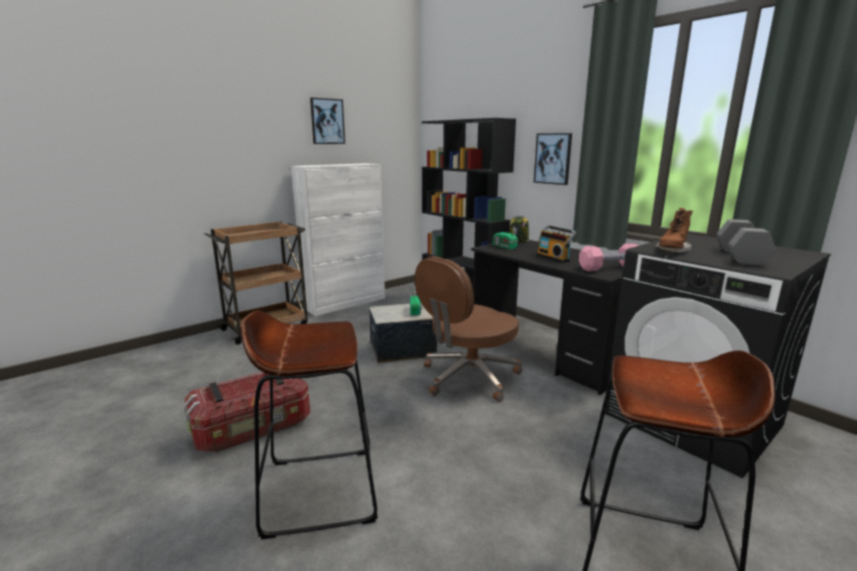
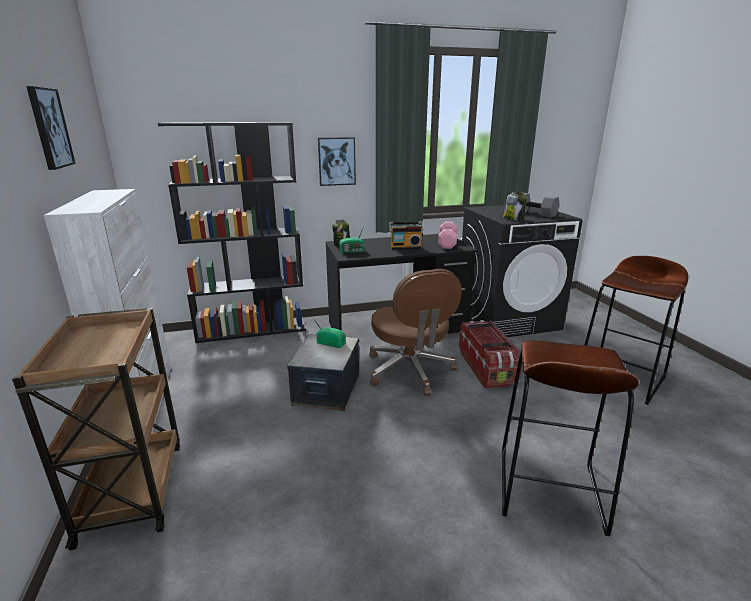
camera: 65 degrees left, 5 degrees up
(253, 429) = (431, 528): storage box -> storage box (487, 368)
(672, 250) = (513, 218): brown boot -> jar

